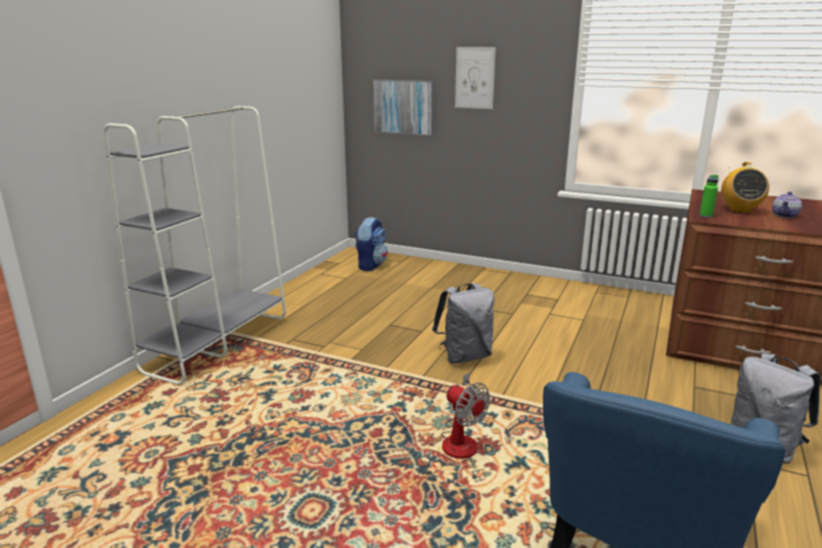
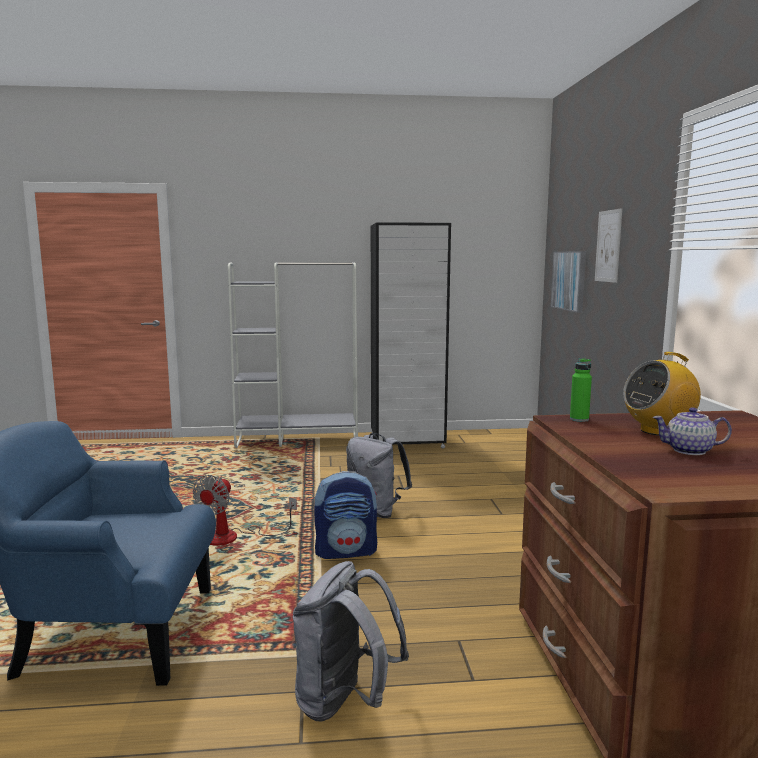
camera: 60 degrees right, 10 degrees down
(304, 296) = (407, 441): none -> wardrobe
(371, 265) = (508, 443): backpack -> backpack (346, 551)

